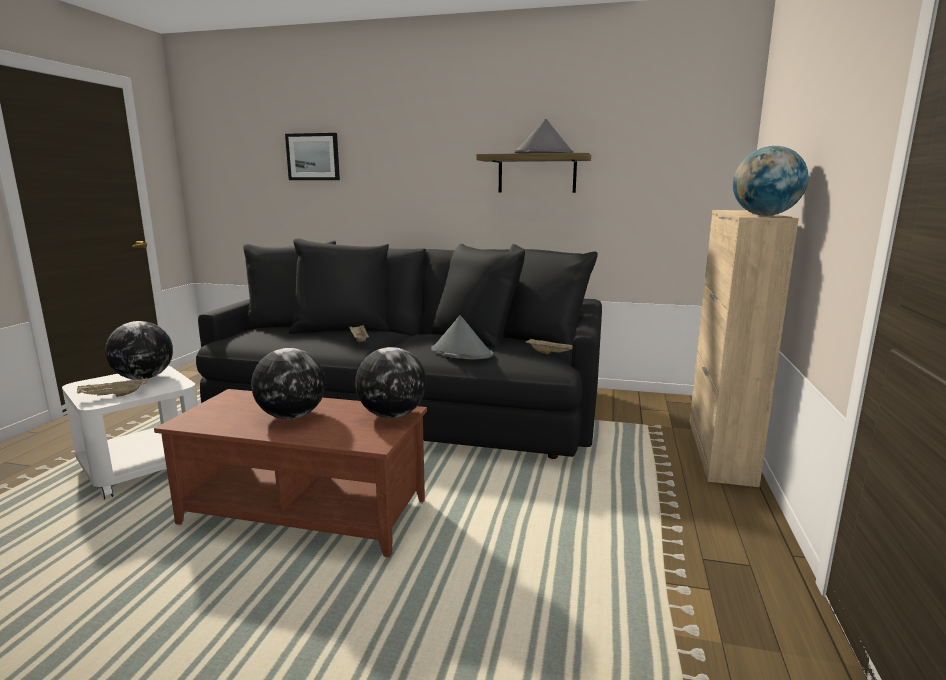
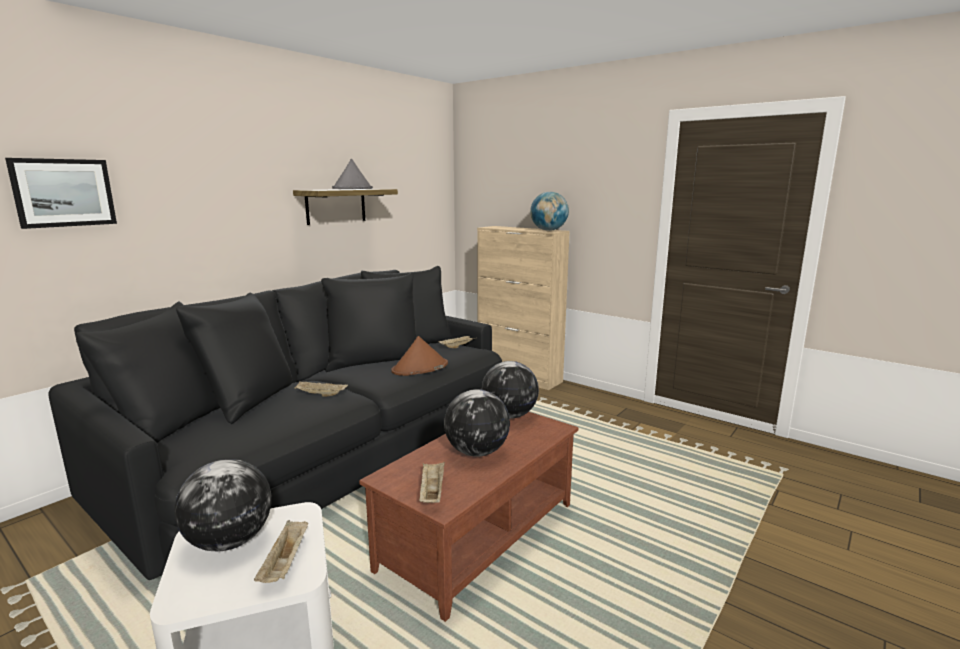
camera: 65 degrees left, 0 degrees up
(208, 414) = (432, 492): none -> beige tray
(461, 353) = (420, 368): grey hat -> brown hat

